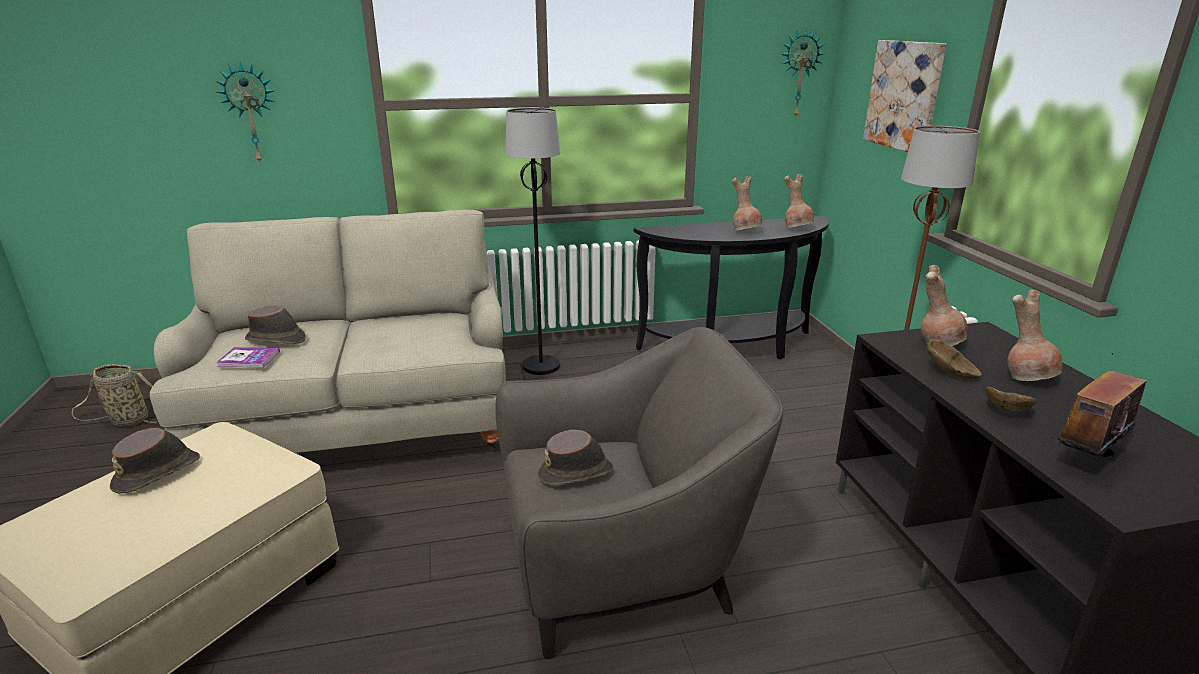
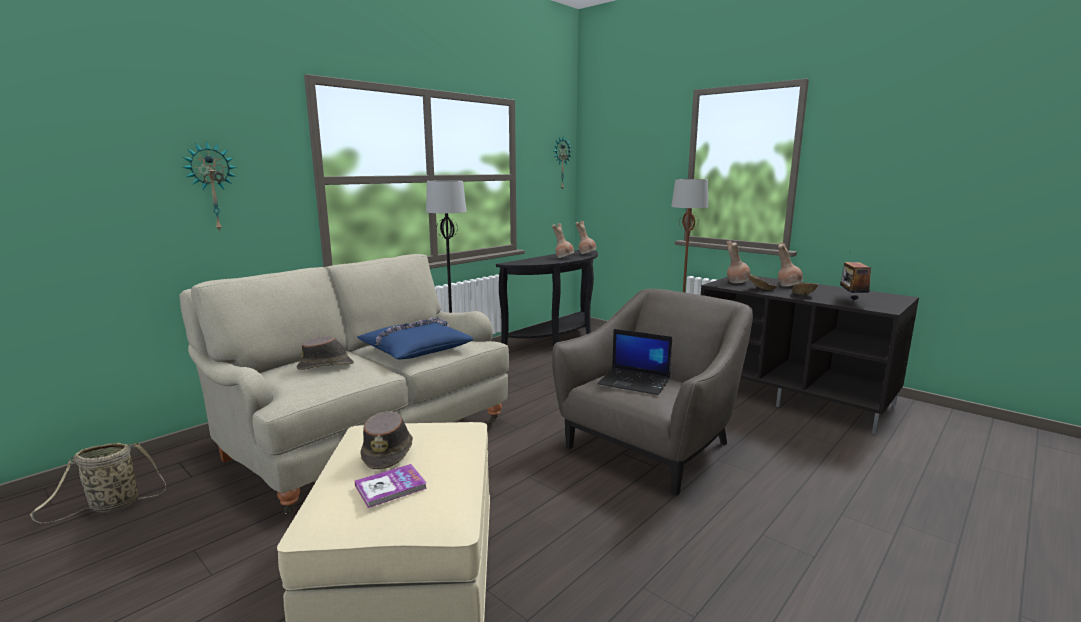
camera: 35 degrees left, 10 degrees down
(249, 359) = (330, 379): book -> book (391, 487)
(391, 339) = (415, 349): none -> blue pillow
(576, 473) = (635, 382): brown hat -> laptop
(904, 95) = (637, 169): picture -> none

